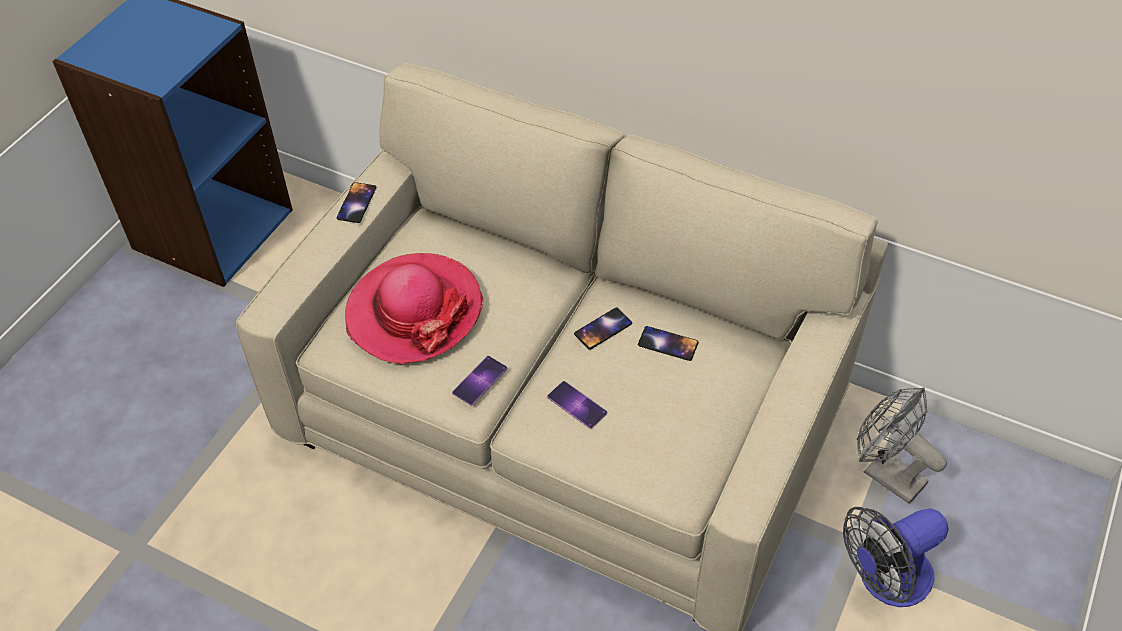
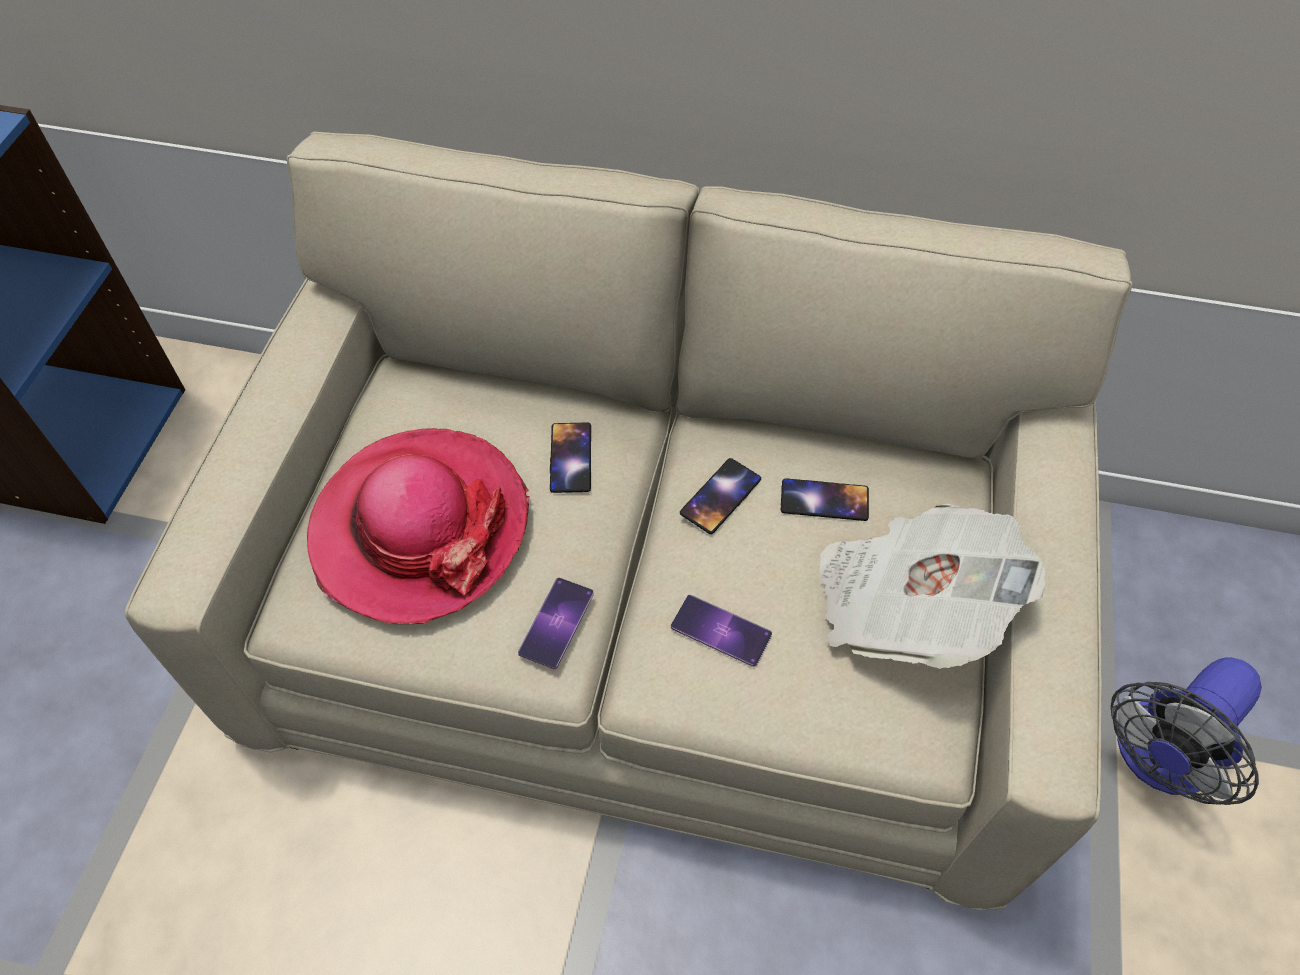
camera: 15 degrees left, 5 degrees up
(356, 203) = (285, 371): phone -> phone (570, 458)
(697, 414) = (907, 606): none -> newspaper
(885, 473) = (1102, 602): grey fan -> none

